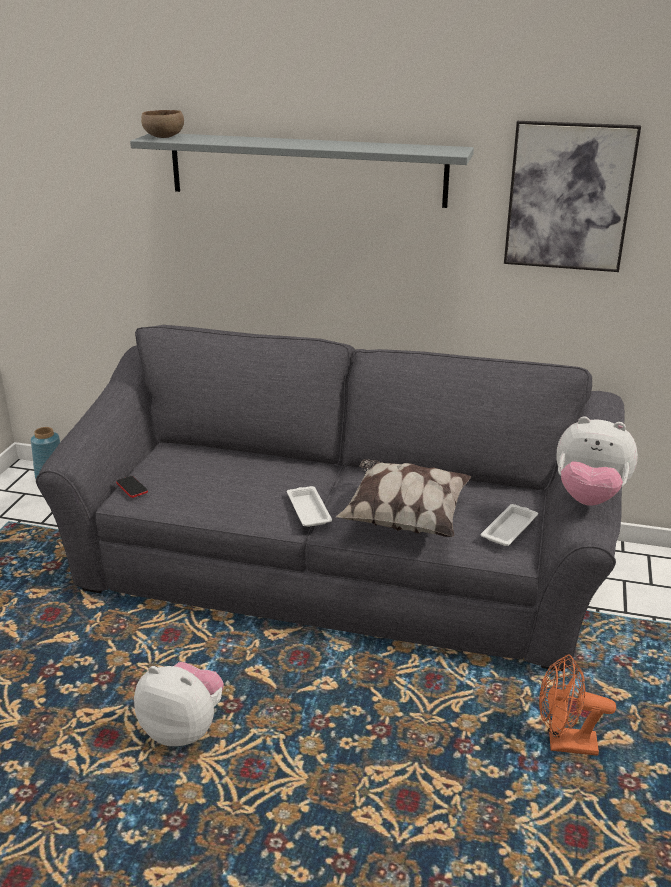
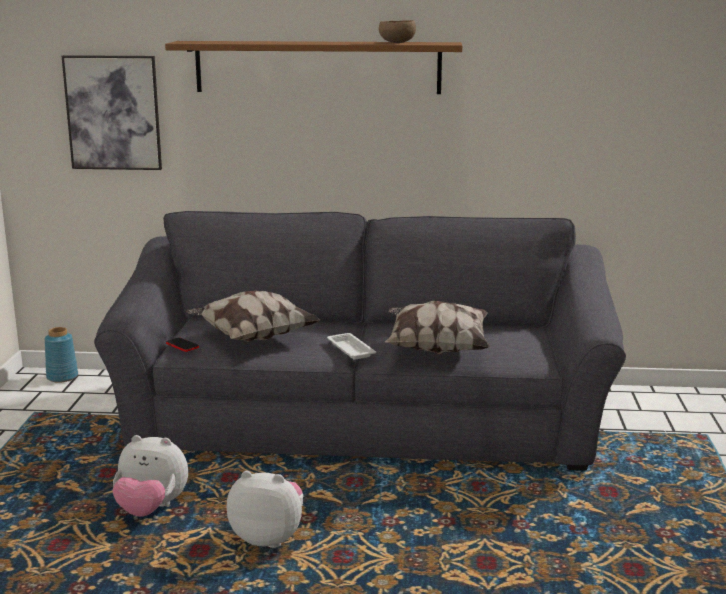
camera: 10 degrees left, 10 degrees down
(163, 137) = (192, 42): brown bowl -> brown bowl (396, 43)
(210, 481) = (252, 337): none -> pillow
(306, 169) = (317, 67): grey shelf -> brown shelf
(510, 528) = (528, 349): white tray -> none
(564, 744) = (603, 515): orange fan -> none
(569, 197) = (541, 80): picture -> picture (113, 113)
(589, 497) = (592, 314): plush toy -> plush toy (151, 509)

